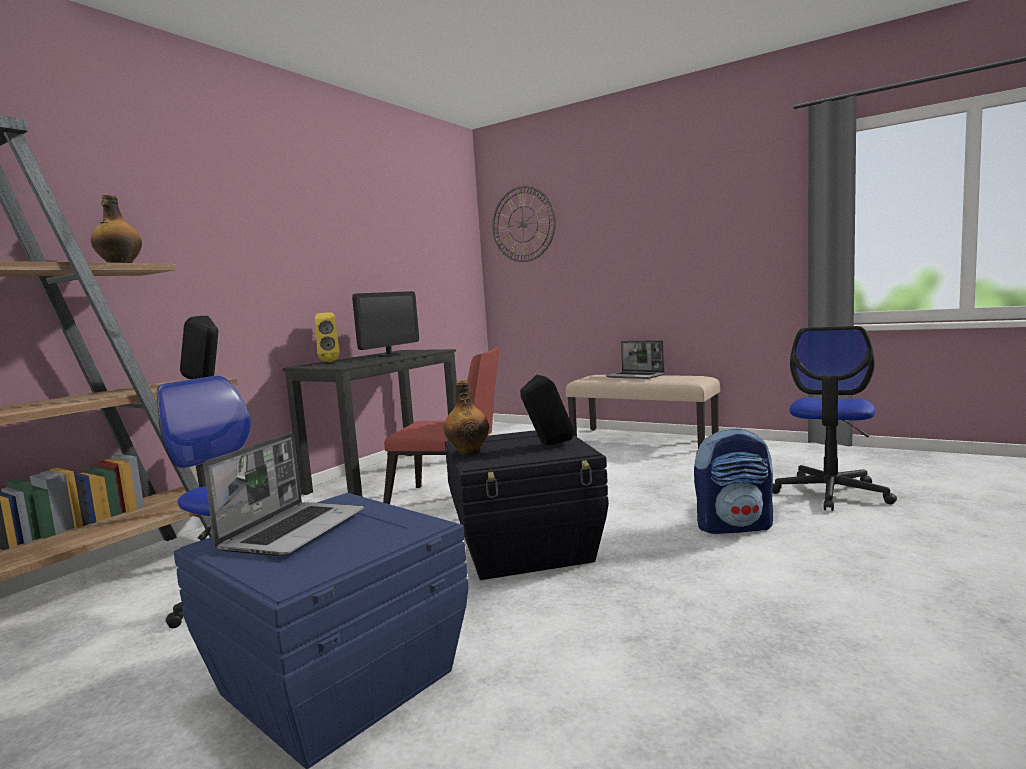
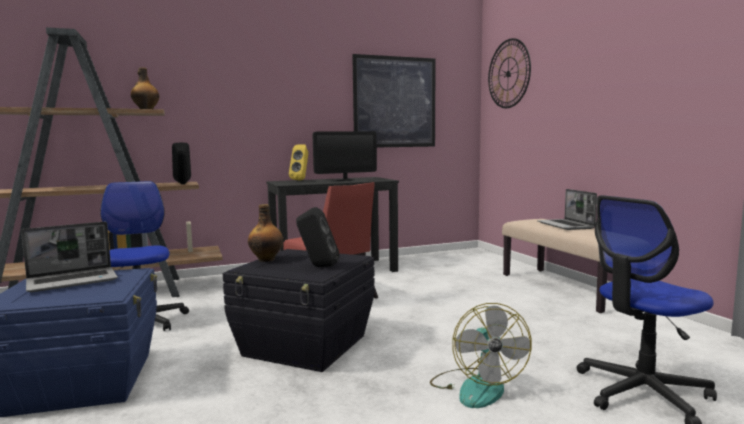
camera: 35 degrees right, 0 degrees up
(408, 256) = (395, 102): none -> picture
(734, 526) = (476, 387): backpack -> fan

